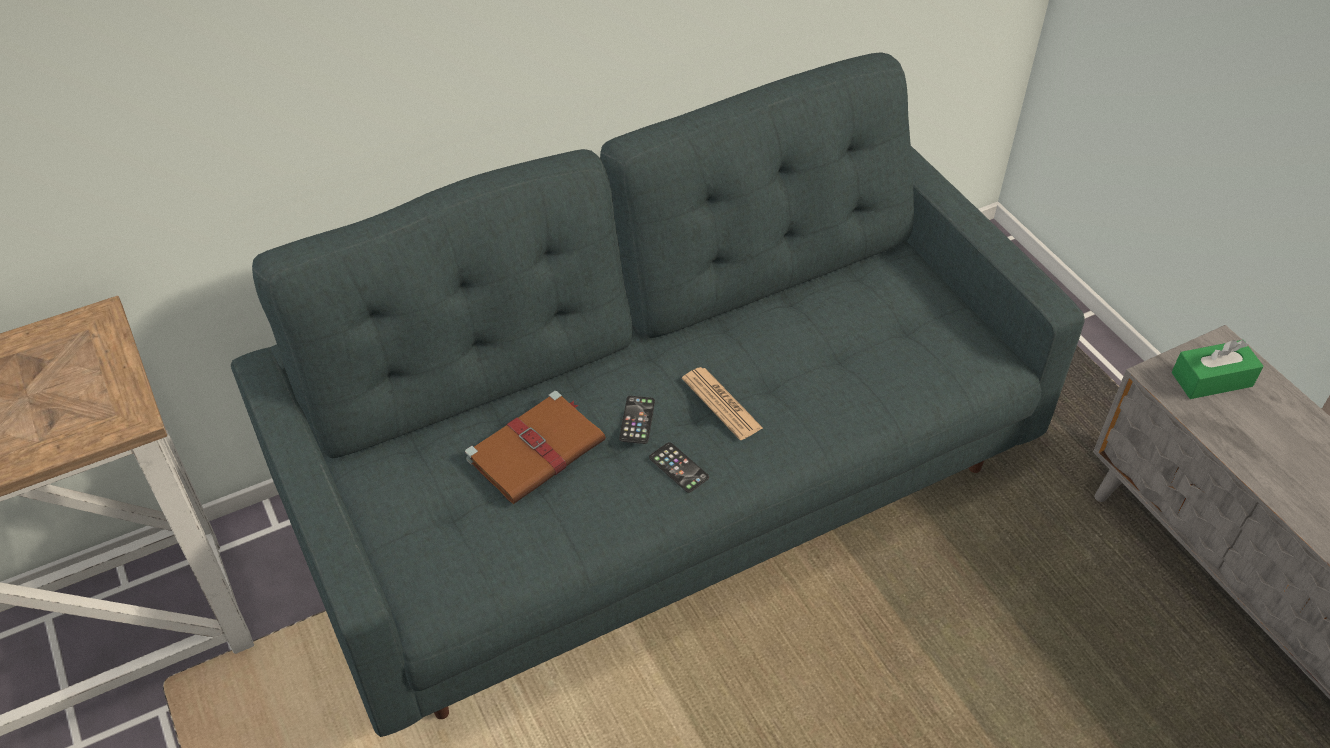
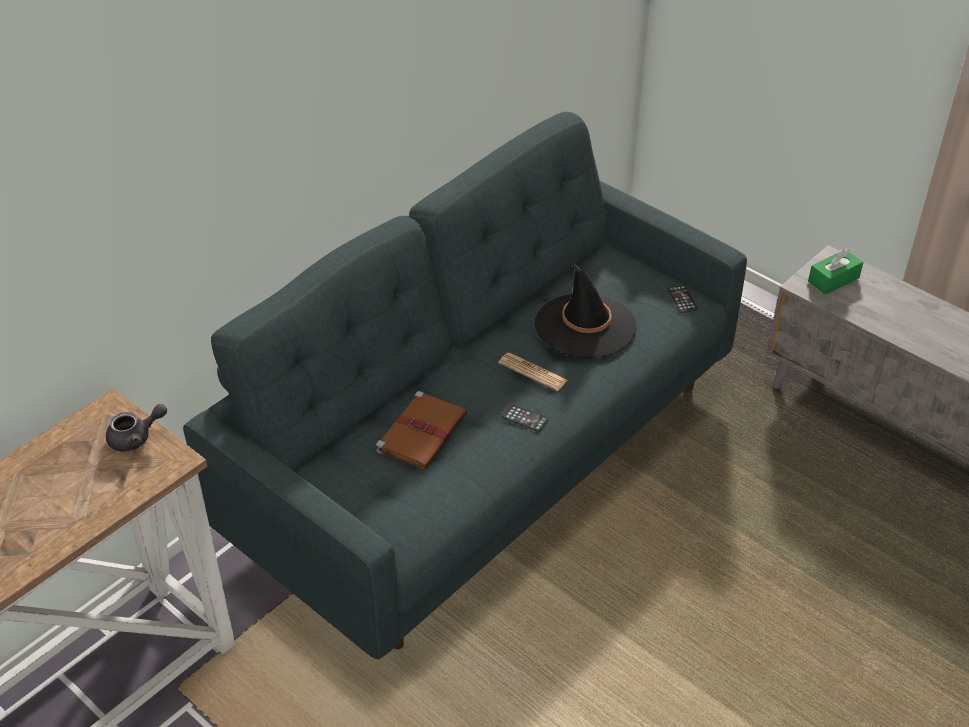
camera: 20 degrees left, 5 degrees down
(100, 372) = (136, 438): none -> grey teapot
(637, 420) = (481, 397): phone -> phone (682, 299)
(823, 357) = (585, 326): none -> black hat

